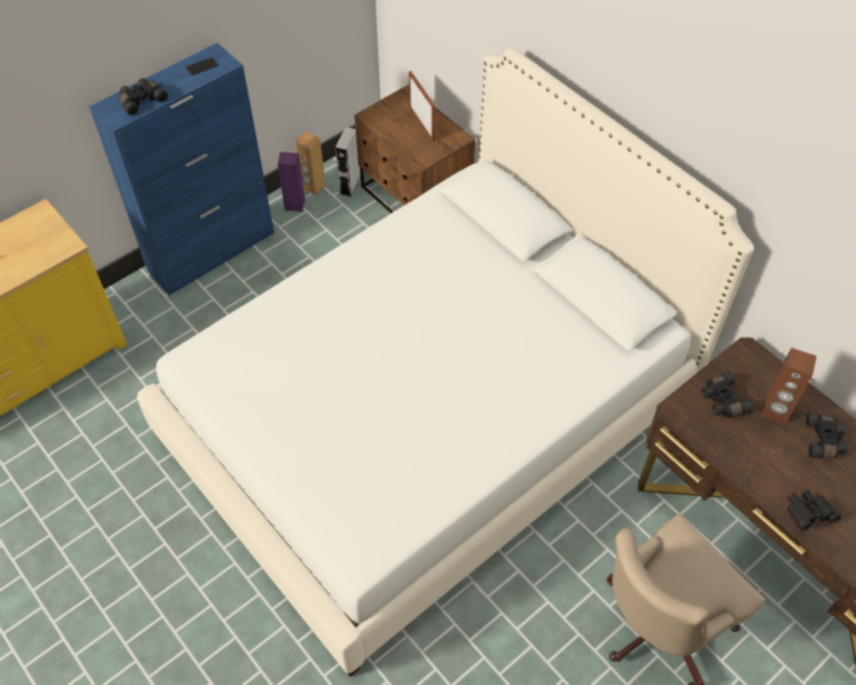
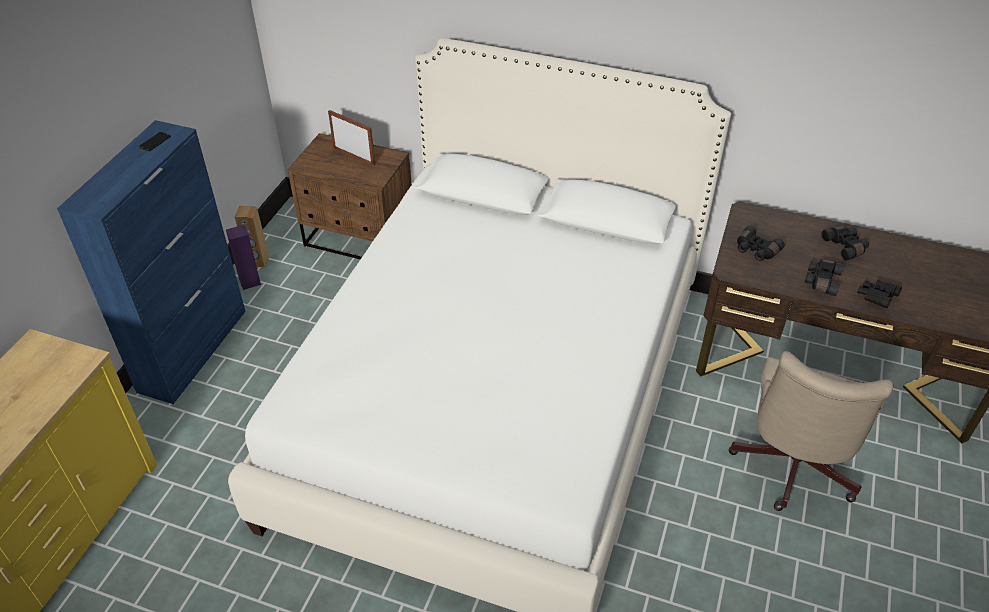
camera: 30 degrees left, 10 degrees down
(142, 100) = (112, 186): black binoculars -> black binoculars (821, 281)
(350, 185) = (291, 248): grey speaker -> none
(775, 411) = (796, 242): brown speaker -> none

